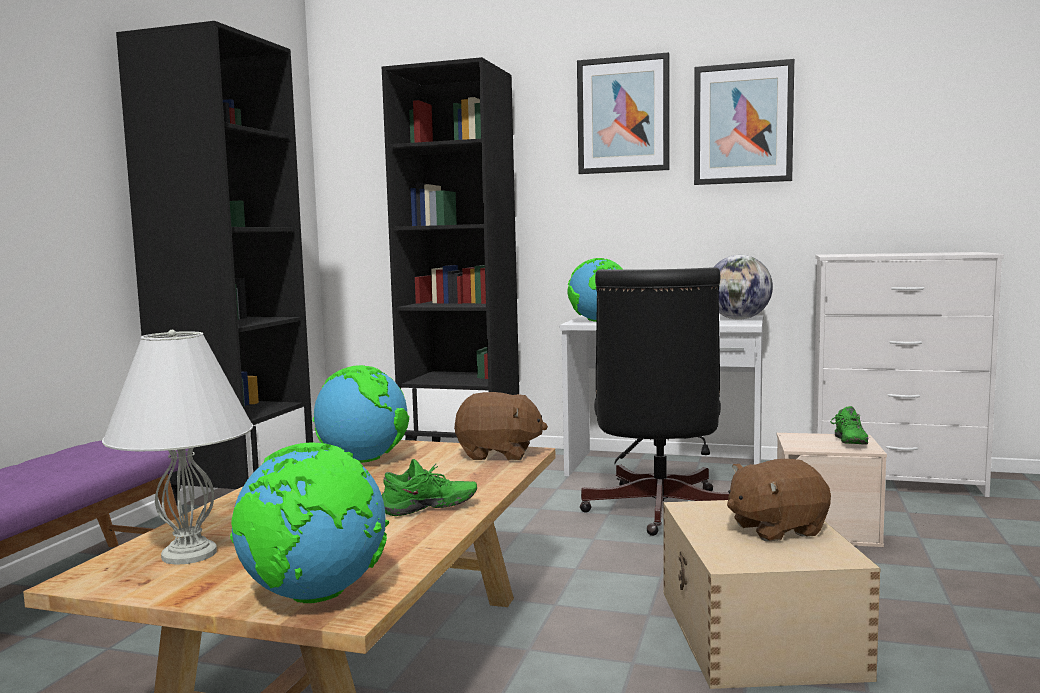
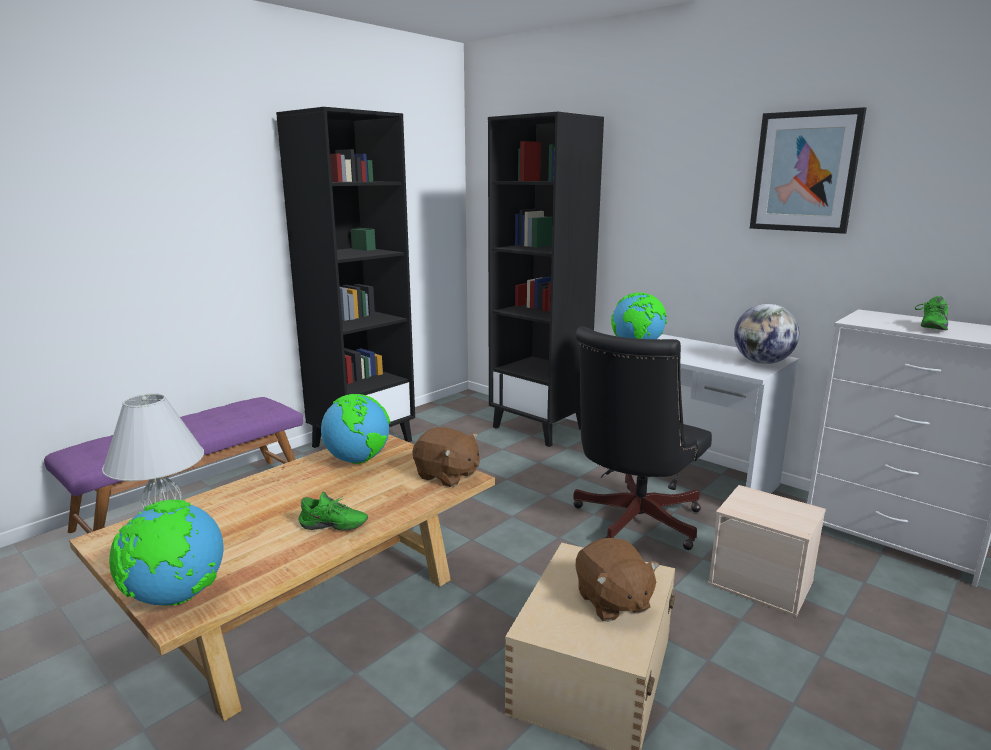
camera: 25 degrees right, 10 degrees up
(623, 115) = (695, 157): picture -> none
(776, 529) = (612, 601): brown plush toy -> brown plush toy turned 120 degrees counterclockwise
(847, 442) = (788, 514): green shoe -> green shoe (929, 328)

